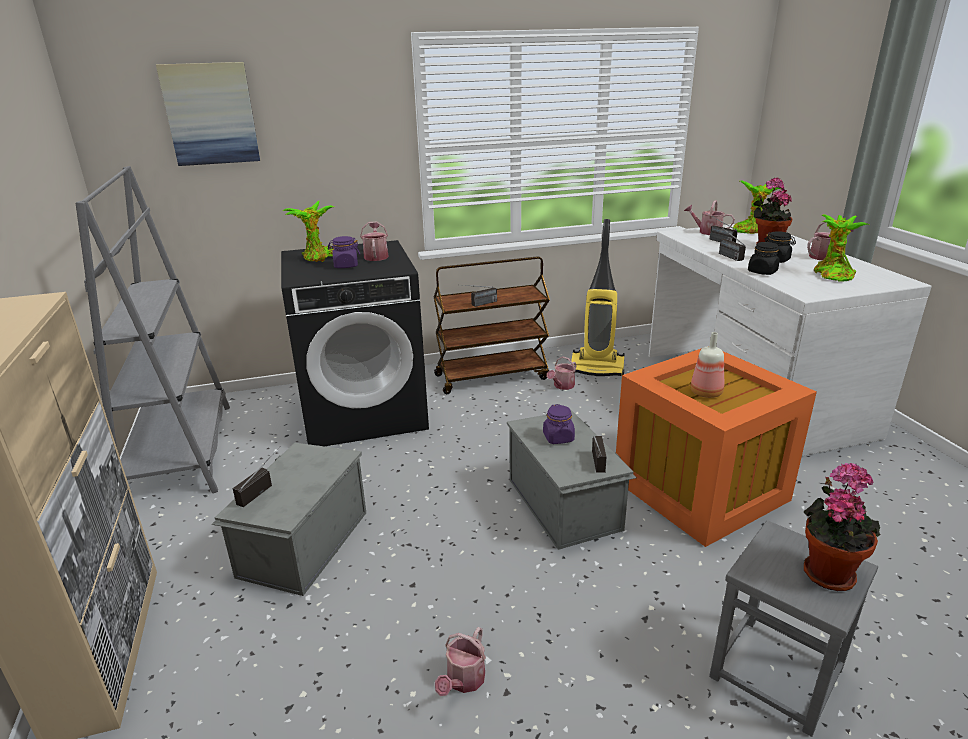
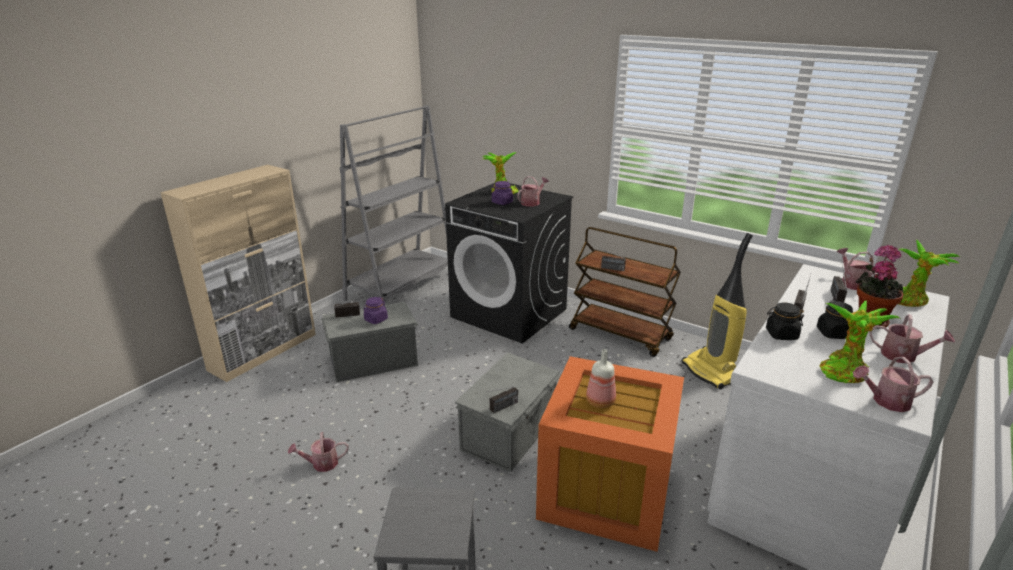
camera: 50 degrees right, 0 degrees up
(210, 114) = (485, 79): picture -> none
(558, 438) = (513, 379): purple jar -> purple jar (376, 320)
(562, 386) = (656, 368): watering can -> watering can (886, 401)
(827, 571) = (435, 533): potted plant -> none

